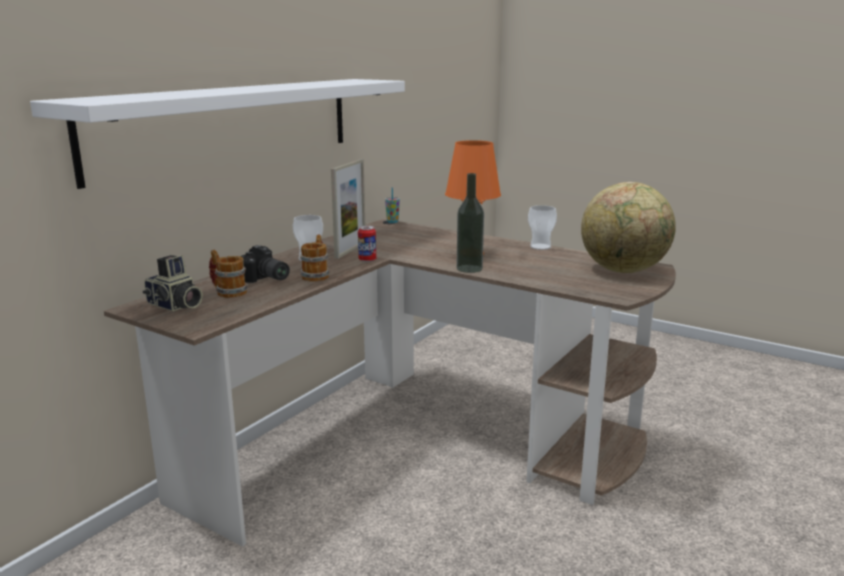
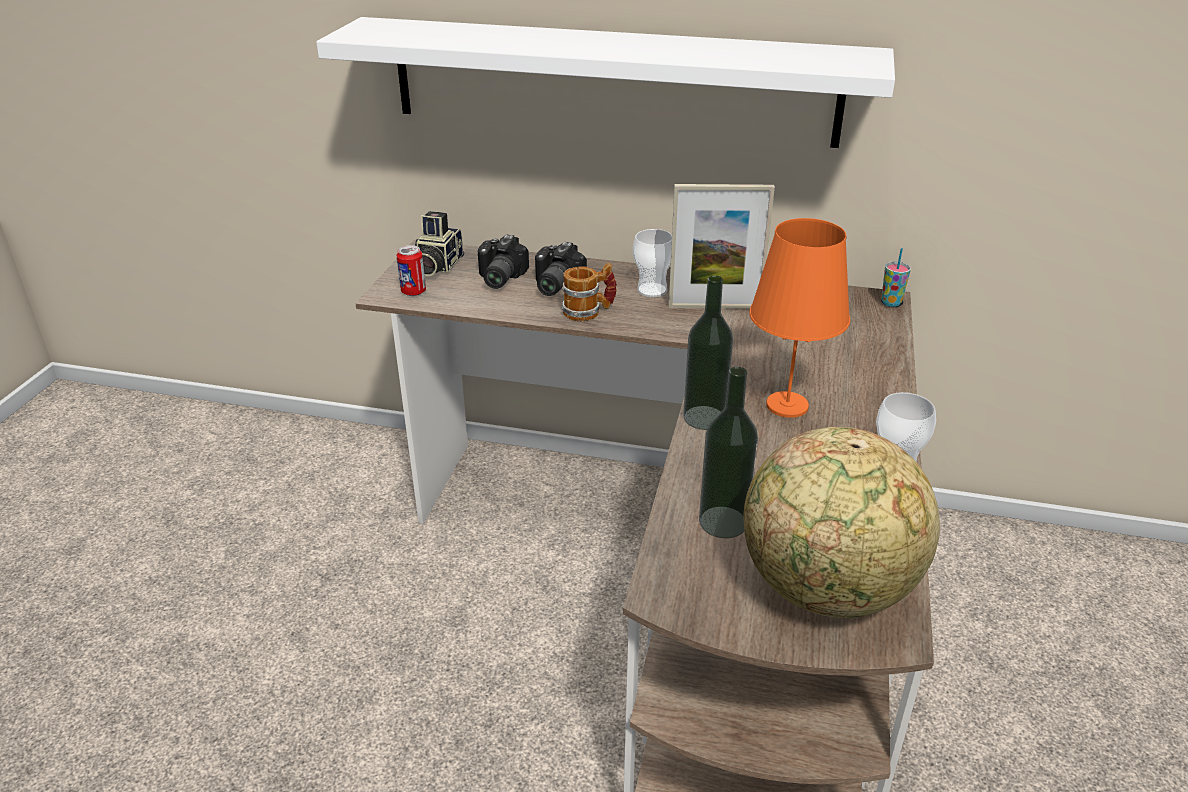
camera: 70 degrees right, 15 degrees up
(227, 292) = (498, 278): mug -> camera
(367, 260) = (679, 329): can -> can (413, 292)
(566, 279) = (723, 522): none -> bottle

